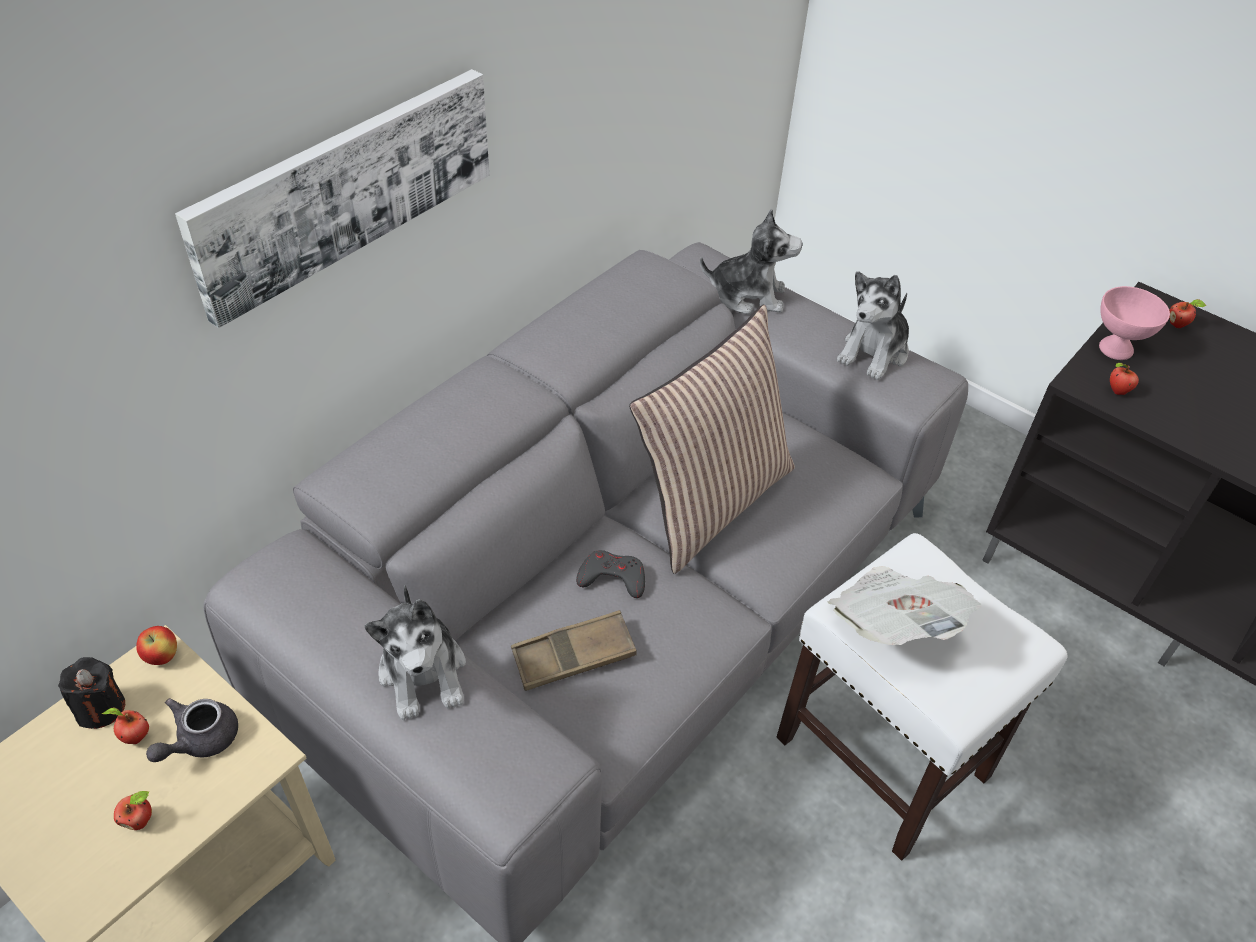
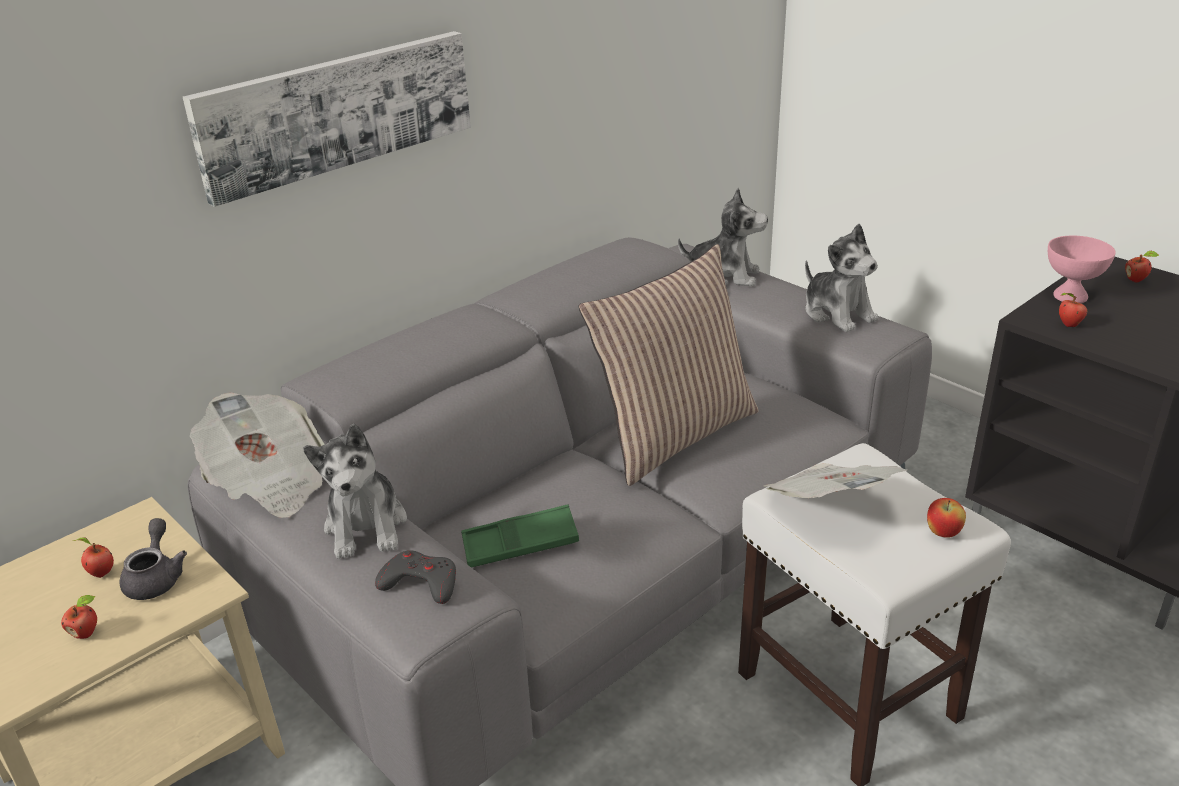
camera: 10 degrees right, 15 degrees down
(101, 708) = (78, 552): black candle -> none
(163, 657) = (142, 518): apple -> apple (943, 533)
(199, 740) = (156, 578): grey teapot -> grey teapot turned 135 degrees clockwise
(304, 613) = (270, 481): none -> newspaper
(573, 656) = (520, 544): brown tray -> green tray
(612, 578) = (569, 487): grey game controller -> grey game controller (420, 582)
(874, 352) = (838, 313): plush toy -> plush toy turned 75 degrees counterclockwise

